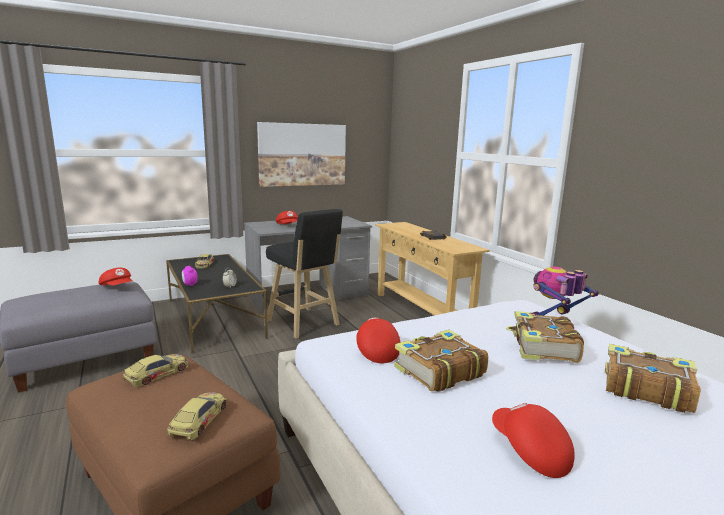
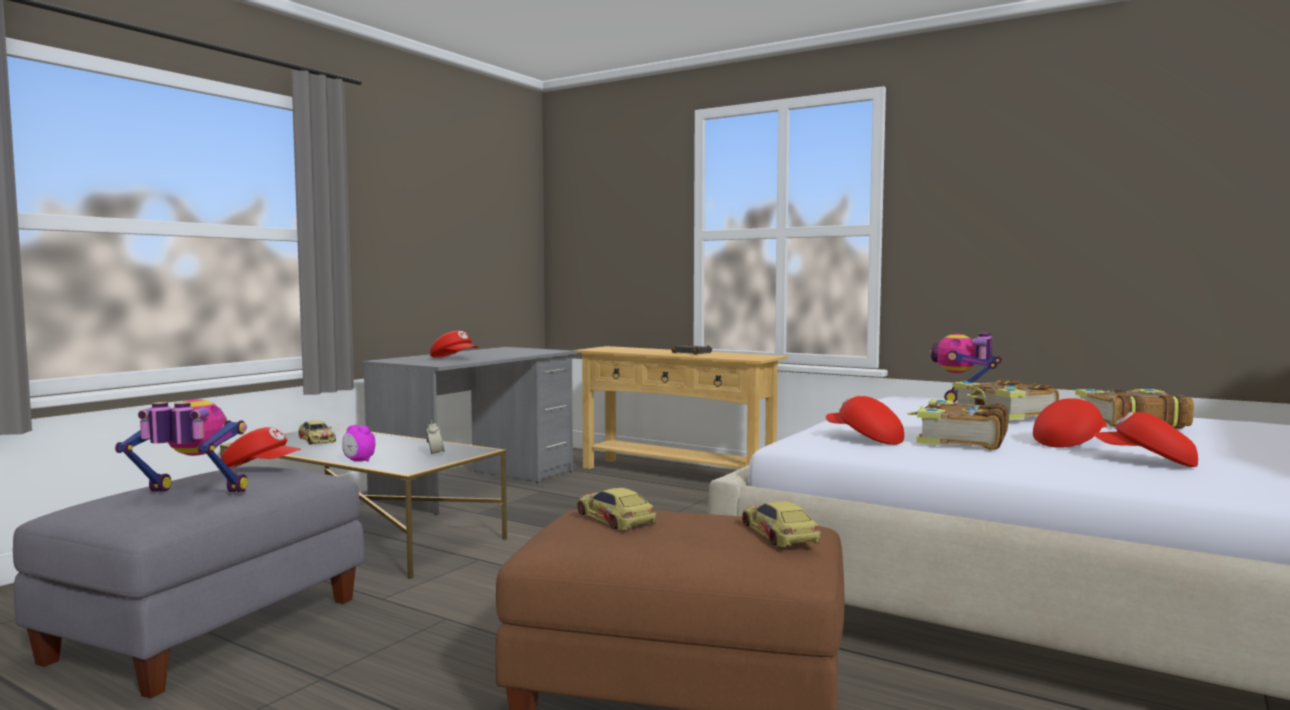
camera: 30 degrees left, 10 degrees down
(60, 300) = (190, 494): none -> toy robot
(157, 374) = (614, 518): toy car -> toy car turned 45 degrees counterclockwise
(302, 154) = (432, 244): picture -> none
(304, 324) = (535, 514): black stool -> none
(521, 400) = (1069, 442): none -> red cap

